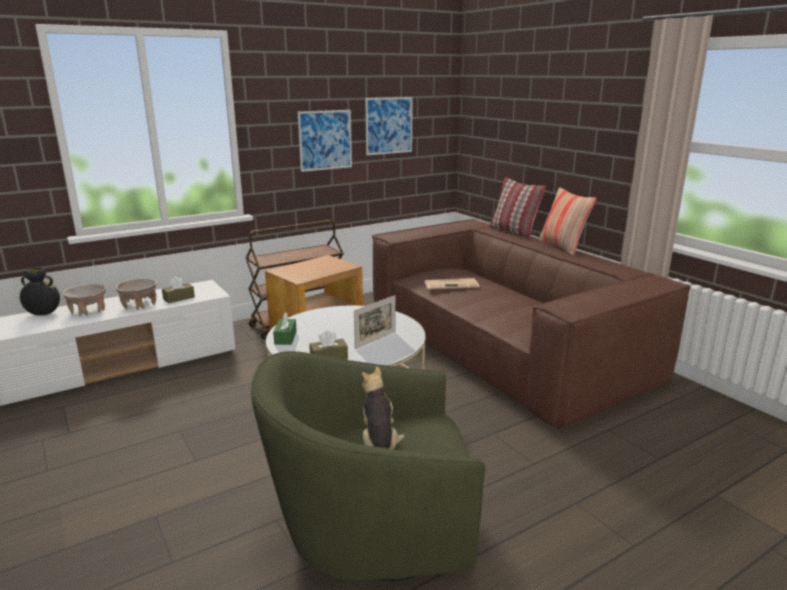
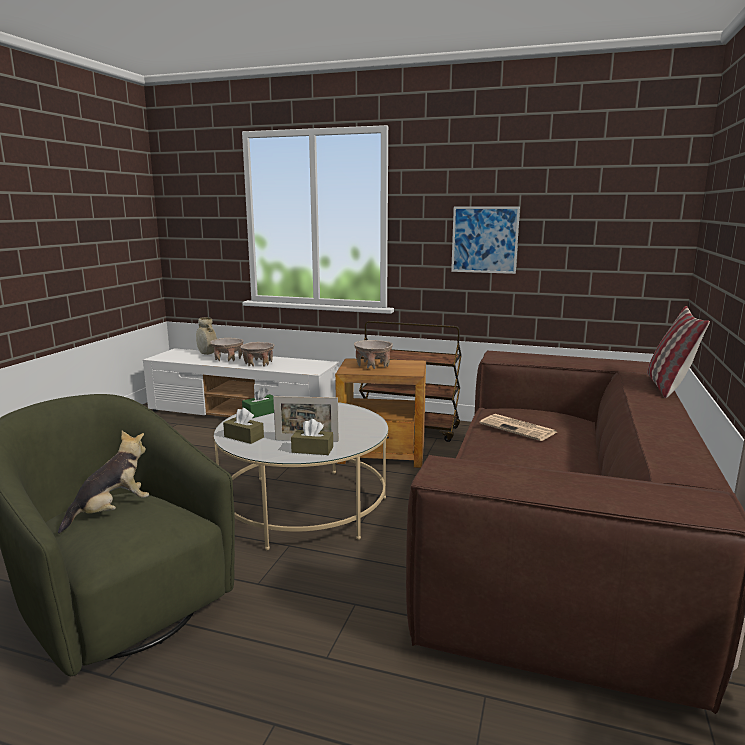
camera: 50 degrees right, 5 degrees down
(43, 314) = (207, 354): black vase -> beige vase
(179, 298) = (287, 367): brown tissue box -> brown tissue box (312, 450)
(306, 270) = (373, 366): none -> beige bowl
(389, 125) = (575, 228): picture -> none
(562, 247) = (686, 419): pillow -> none

